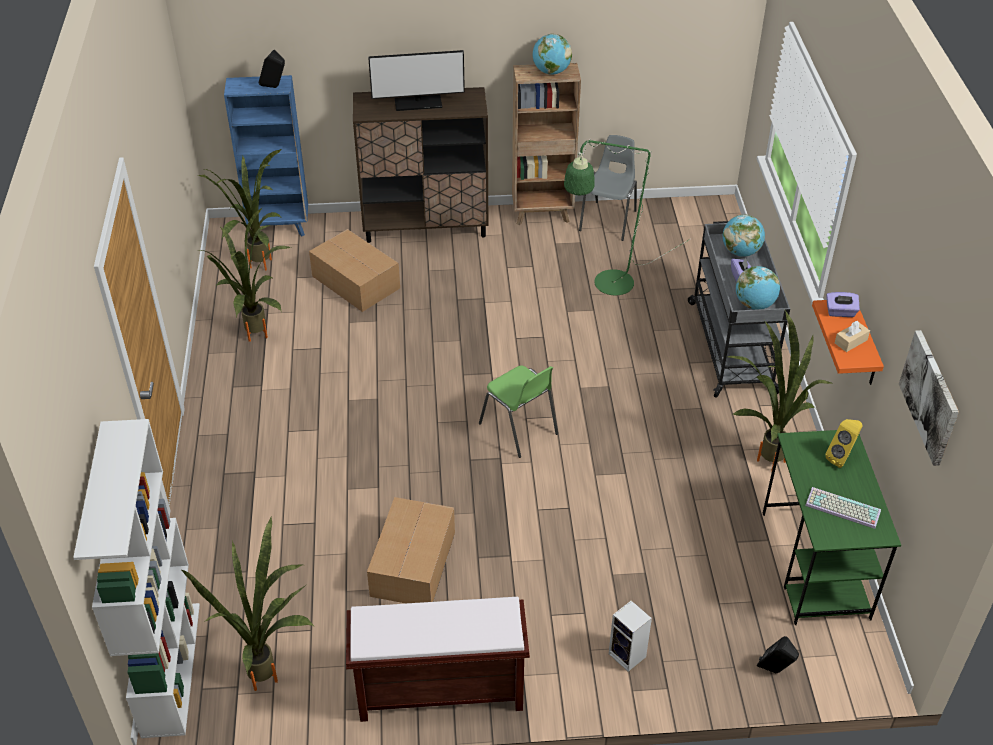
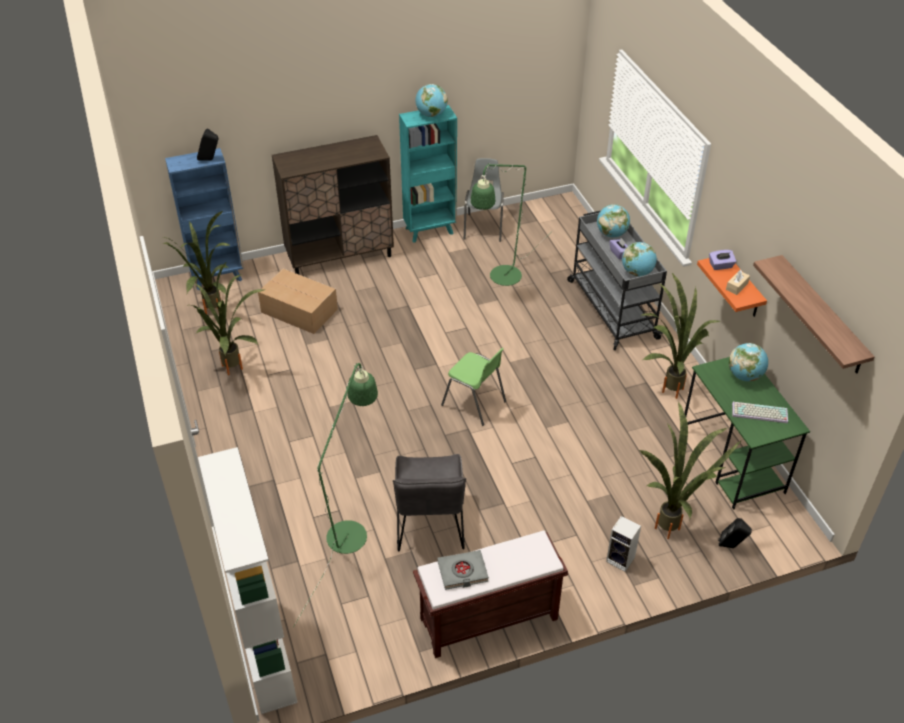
camera: 15 degrees left, 0 degrees up
(272, 676) = (351, 639): potted plant -> potted plant (673, 526)
(320, 547) = (351, 528): none -> green floor lamp
(400, 625) = (462, 572): none -> grey book
(412, 565) = (430, 527): cardboard box -> grey chair
(418, 103) = (329, 156): monitor -> none
(543, 214) = (430, 231): brown bookcase -> turquoise bookcase
(841, 458) = (744, 376): yellow speaker -> globe
(930, 397) = (822, 315): picture -> shelf

